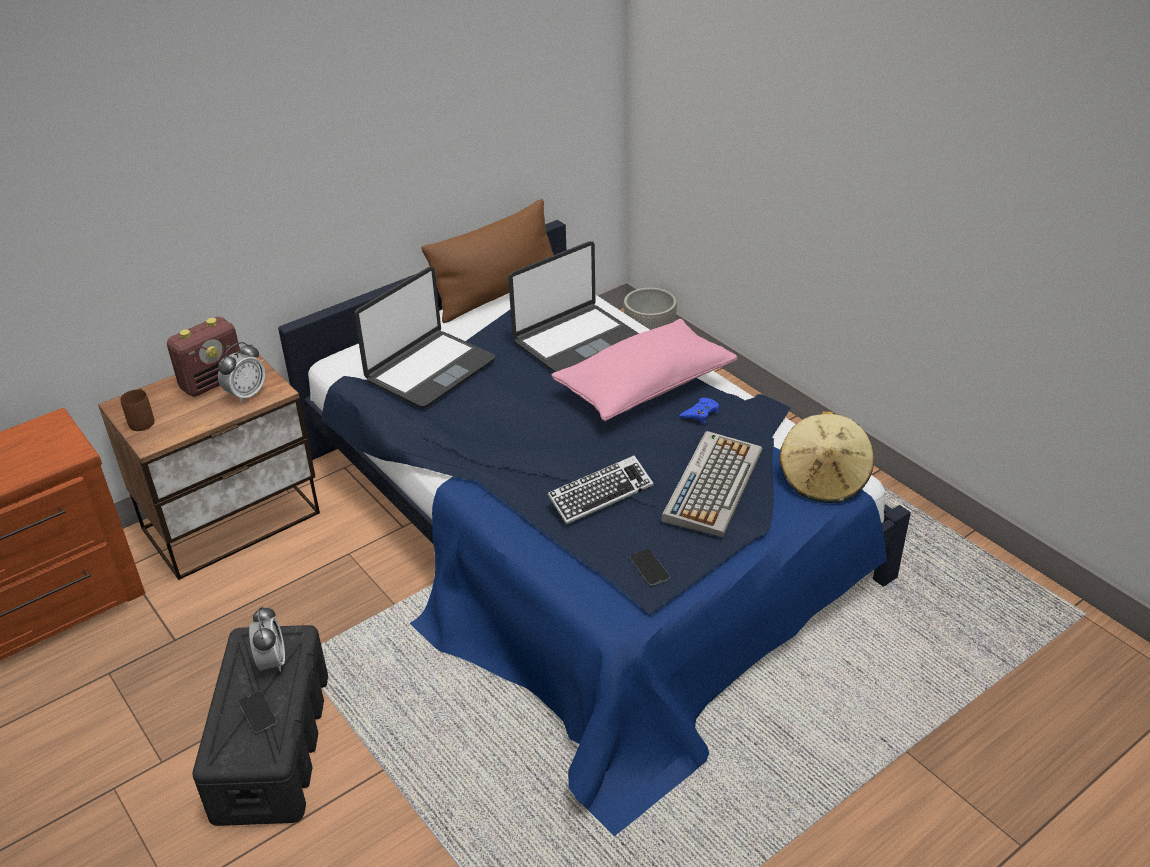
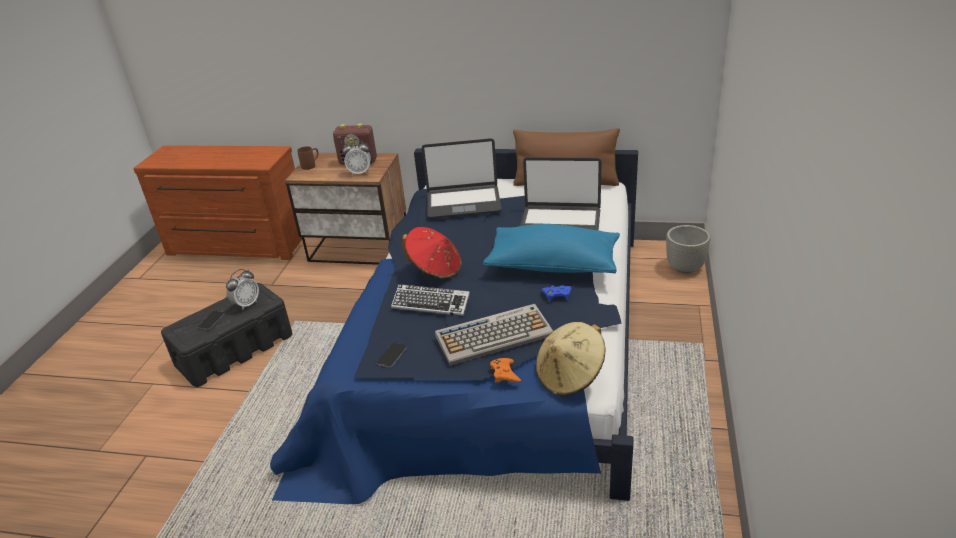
camera: 50 degrees right, 5 degrees down
(539, 458) = (435, 269): none -> red hat
(644, 387) = (553, 265): pink pillow -> blue pillow
(779, 511) = (505, 373): none -> orange game controller

